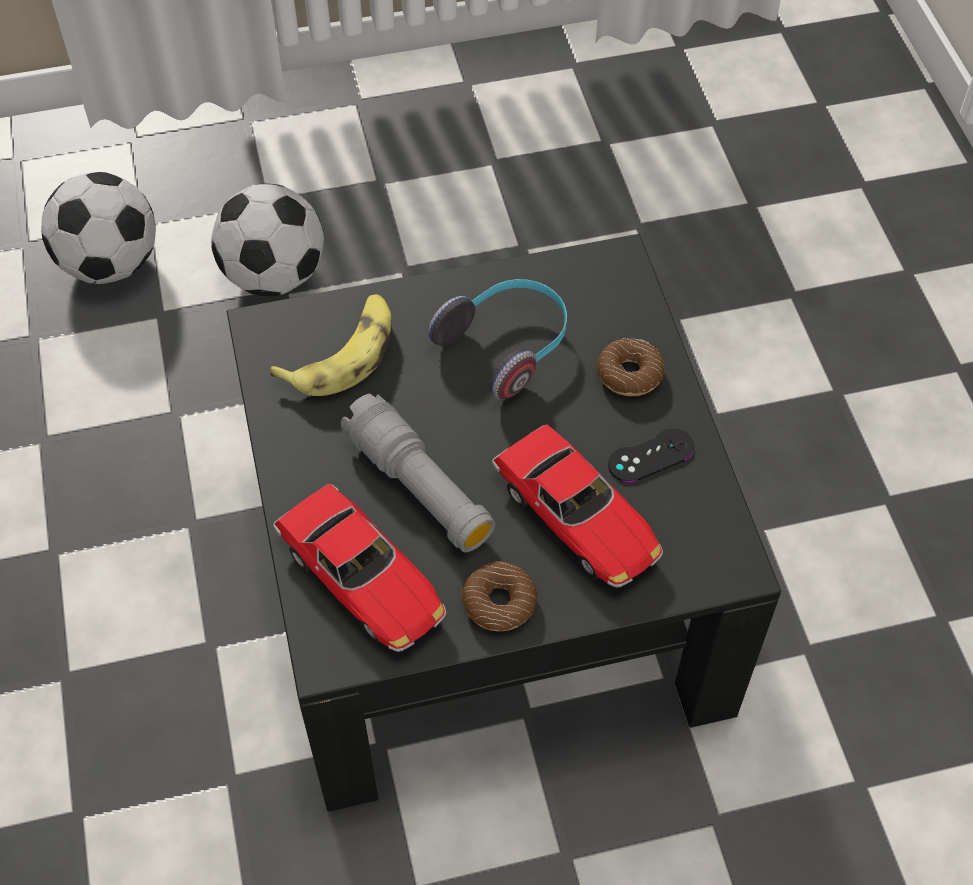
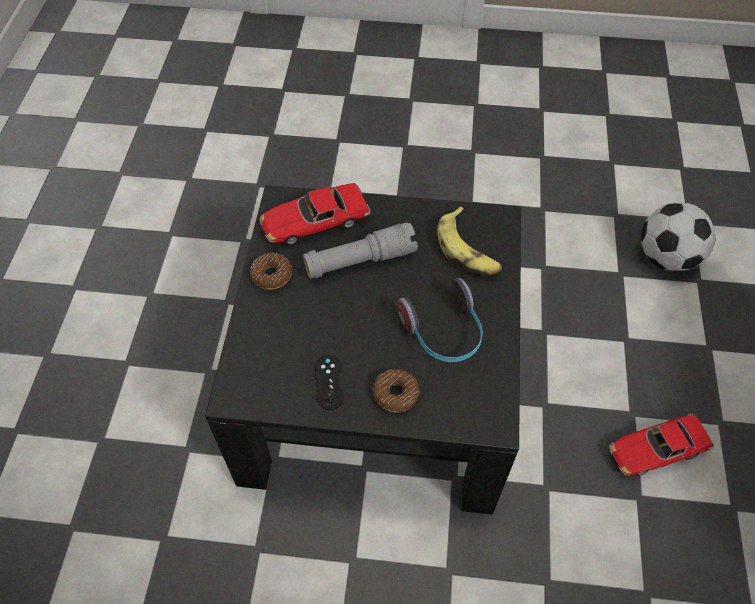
camera: 110 degrees right, 0 degrees up
(274, 276) = (640, 337): football -> none
(577, 518) = (304, 328): toy car -> toy car (656, 450)

